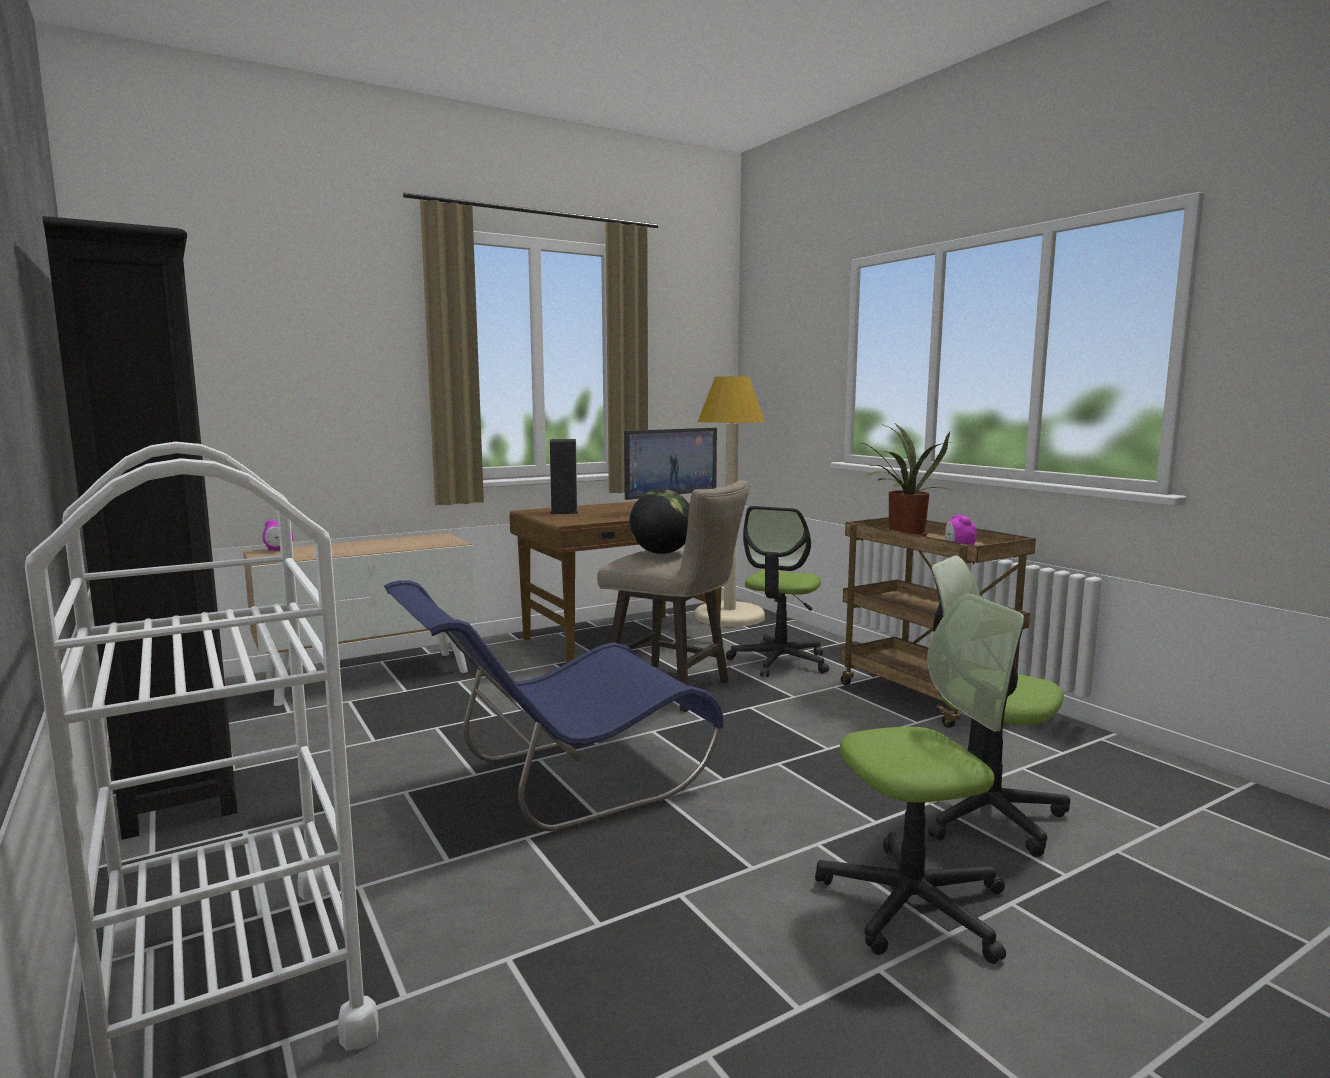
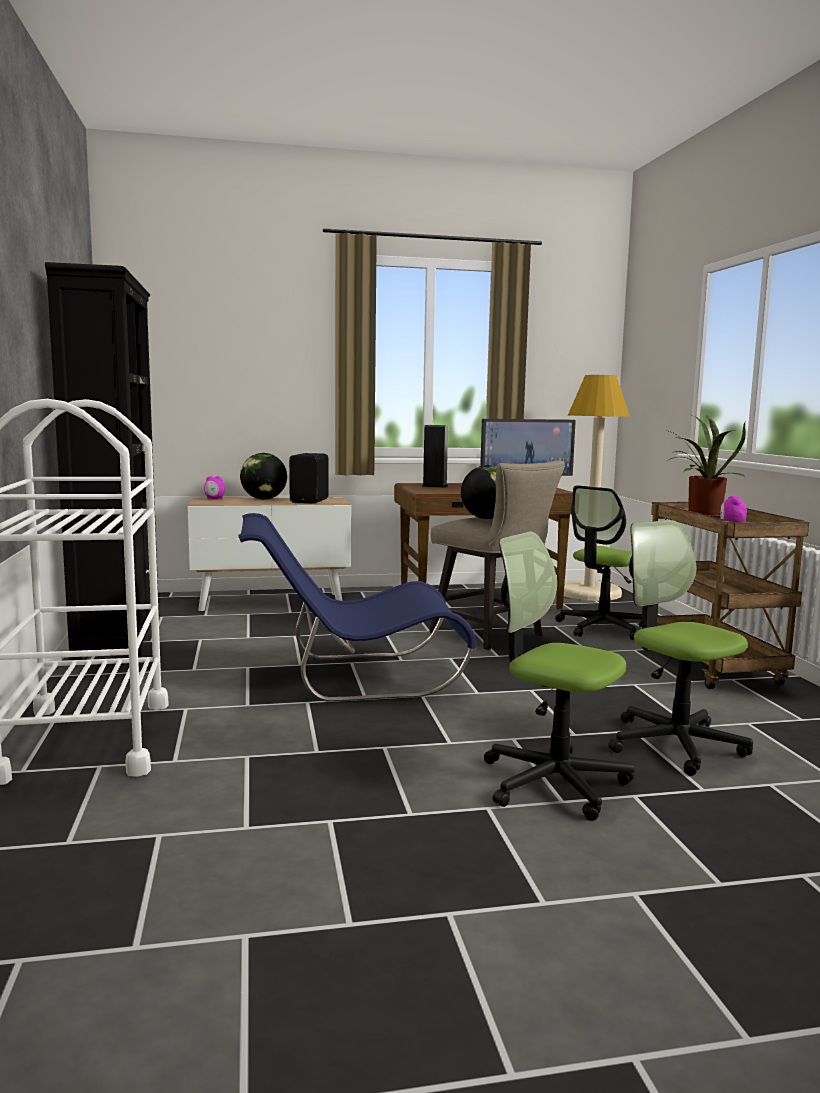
camera: 20 degrees right, 0 degrees up
(348, 544) = (264, 499): none -> globe
(415, 542) = (310, 501): none -> black speaker
(914, 903) = (553, 782): office chair -> office chair turned 150 degrees counterclockwise

